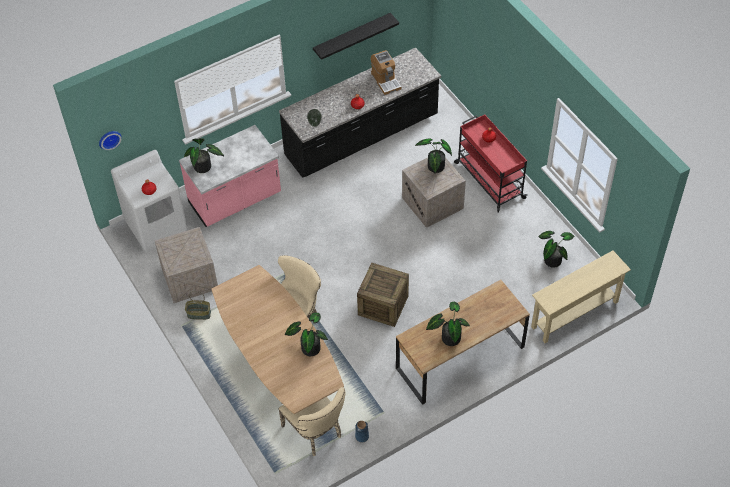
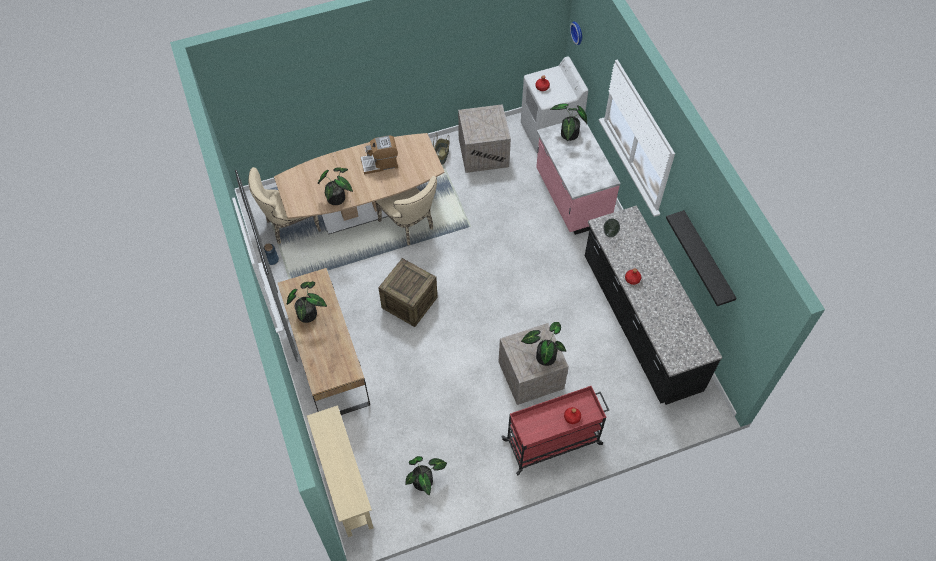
camera: 100 degrees right, 5 degrees up
(385, 81) = (668, 314): coffee machine -> coffee machine (380, 163)

